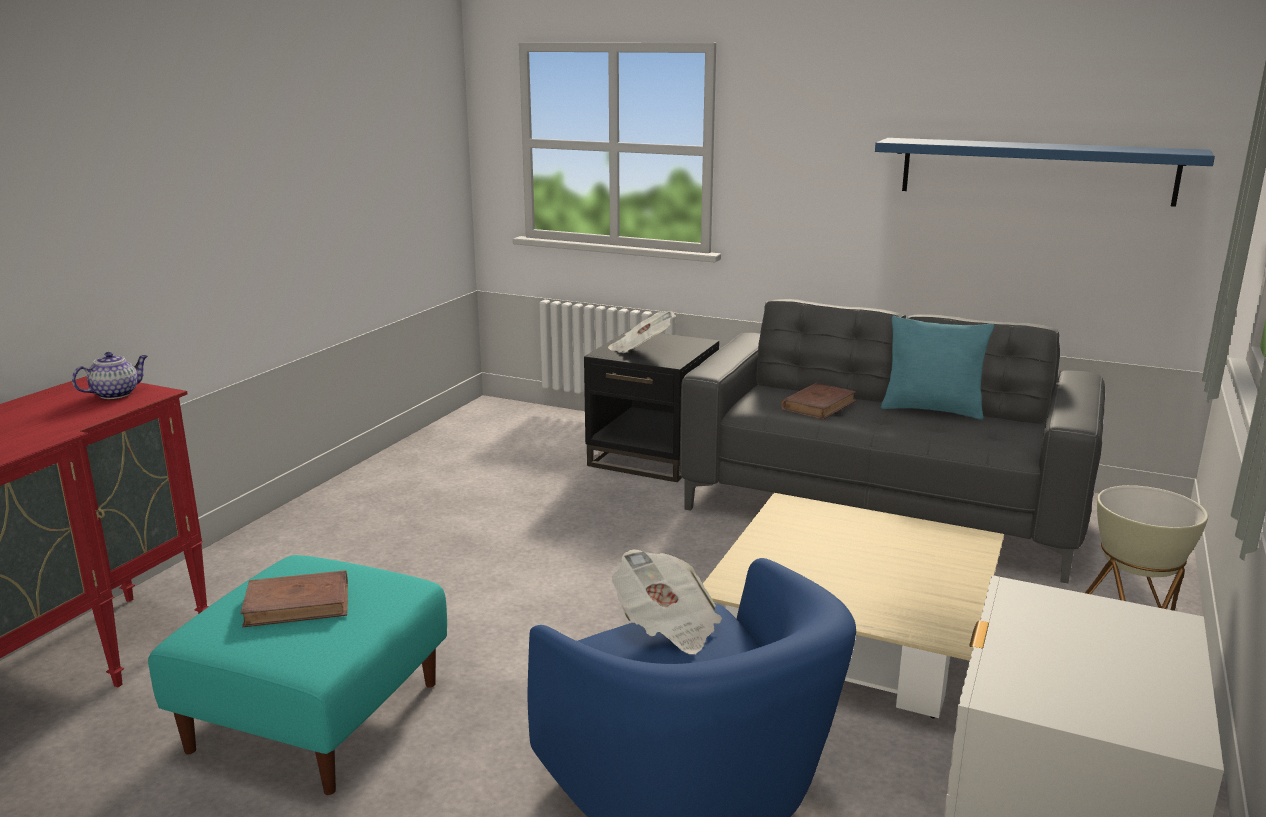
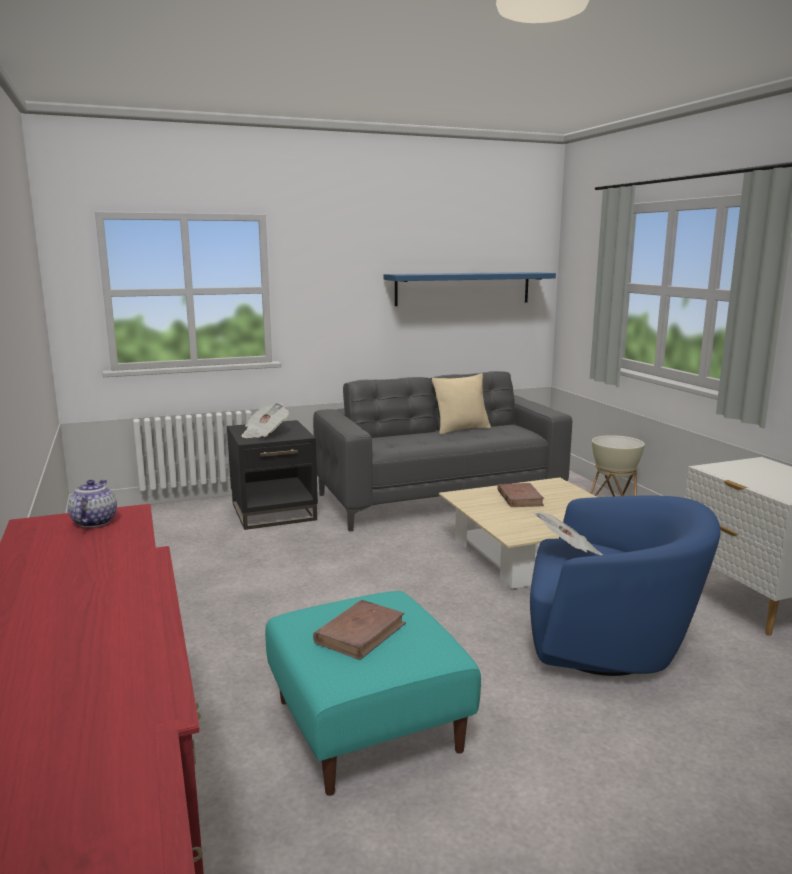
camera: 45 degrees left, 5 degrees down
(819, 405) = (411, 440): brown book -> brown book (520, 498)
(932, 410) = (461, 429): turquoise pillow -> beige pillow

